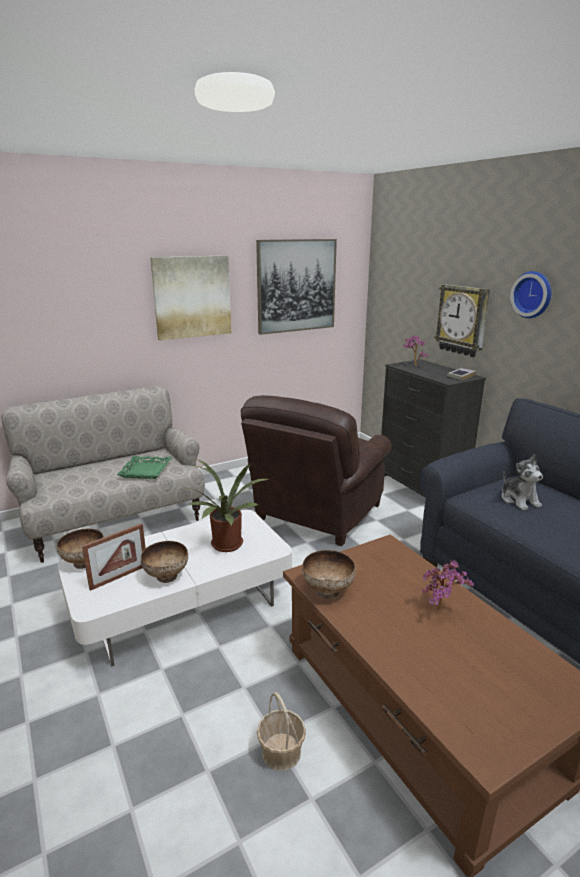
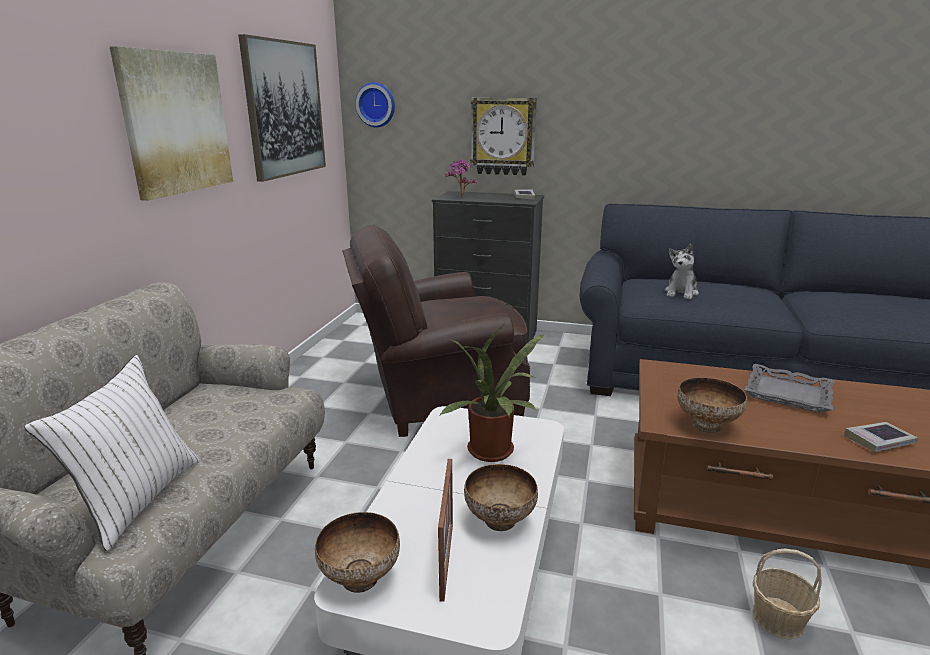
camera: 45 degrees left, 0 degrees up
(65, 488) = (137, 499): none -> white pillow
(146, 471) = (239, 418): green tray -> none
(316, 515) = (438, 399): brown armchair -> brown armchair turned 90 degrees clockwise
(427, 676) = (879, 441): none -> book
(441, 611) = (787, 394): potted plant -> grey tray
(519, 500) = (681, 293): plush toy -> plush toy turned 90 degrees clockwise
(533, 294) = (591, 98): wall clock -> wall clock (376, 105)

